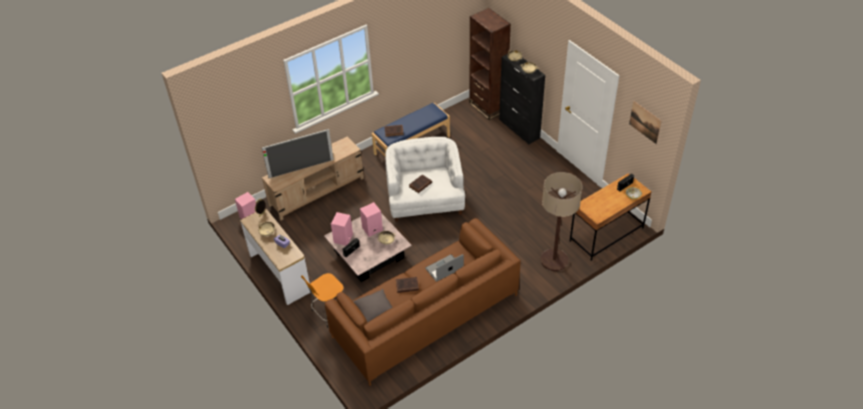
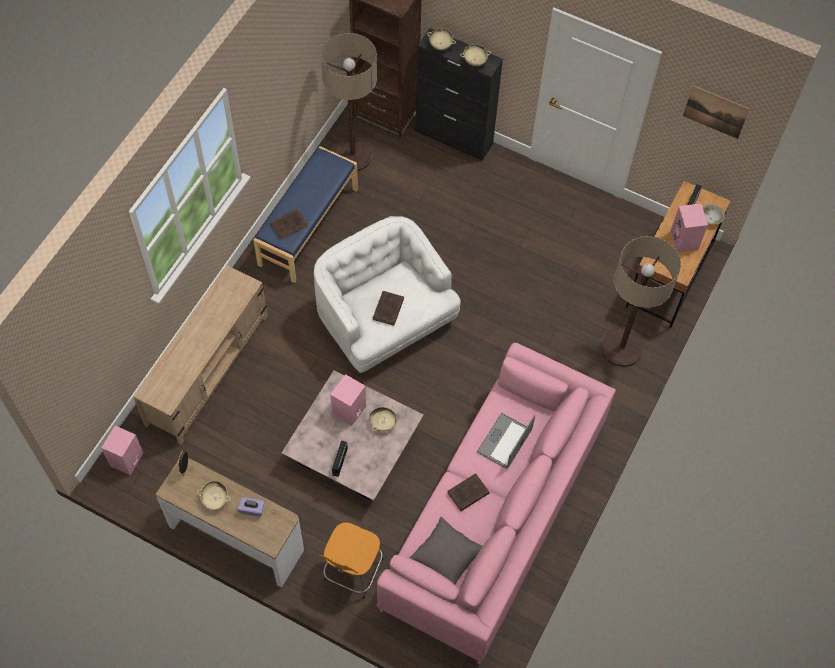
camera: 30 degrees left, 15 degrees up
(301, 168) = (188, 355): television -> none
(343, 239) = (315, 446): pink speaker -> pink speaker (685, 241)
(425, 315) = (494, 515): brown sofa -> pink sofa
(457, 120) = (352, 155): none -> floor lamp

